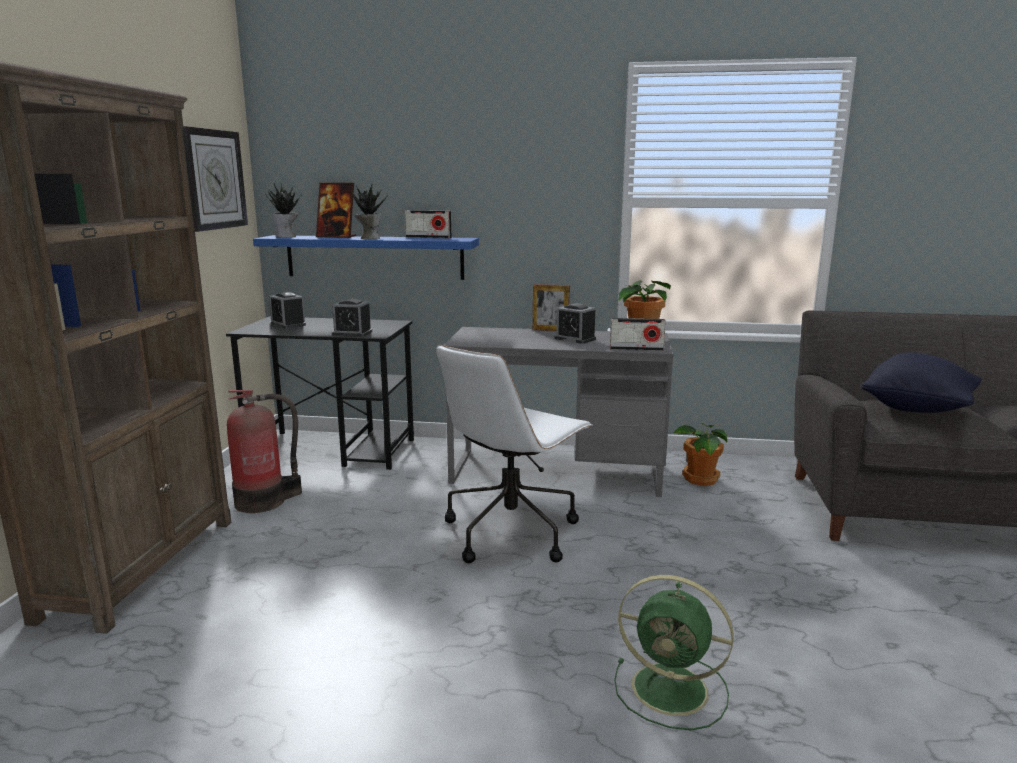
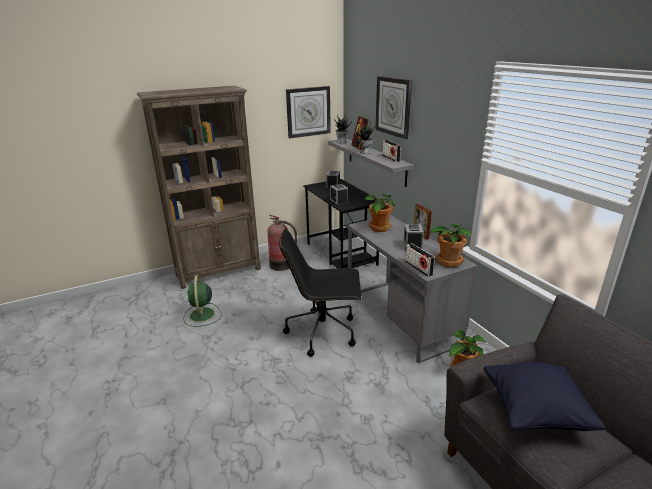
camera: 55 degrees right, 10 degrees up
(374, 257) = (376, 161): blue shelf -> grey shelf
(414, 153) = (393, 106): none -> wall clock
(491, 338) = (379, 228): none -> potted plant
(512, 531) = (323, 332): white office chair -> black office chair
(673, 690) = (239, 429): green fan -> green fan (202, 315)

